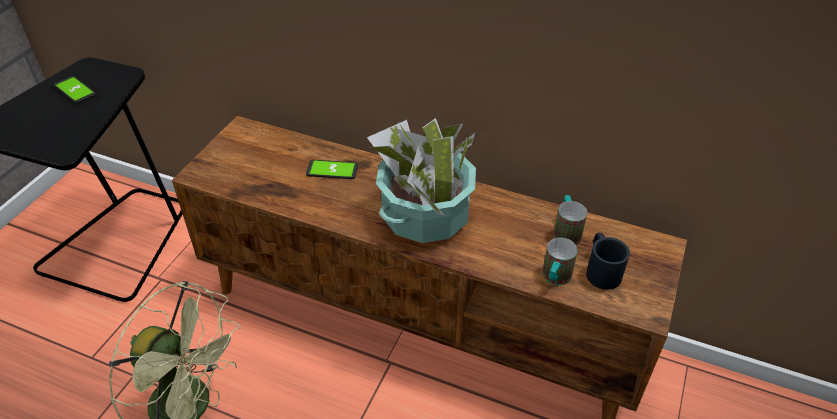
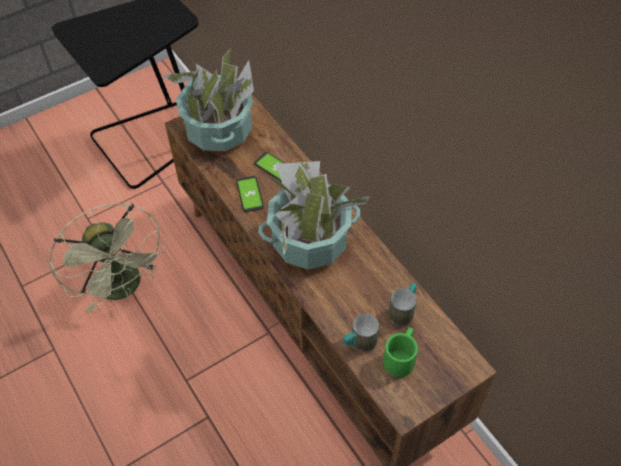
camera: 35 degrees right, 10 degrees up
(75, 90) = (142, 20): phone -> phone (249, 194)
(242, 162) = (219, 130): none -> potted plant
(601, 269) = (401, 356): black mug -> green mug

